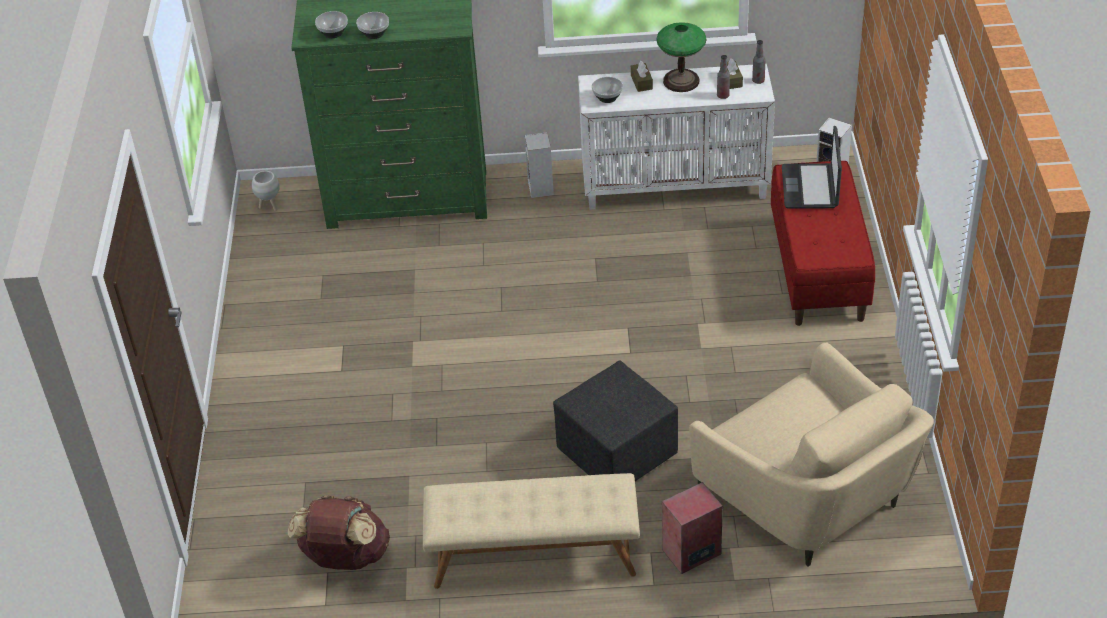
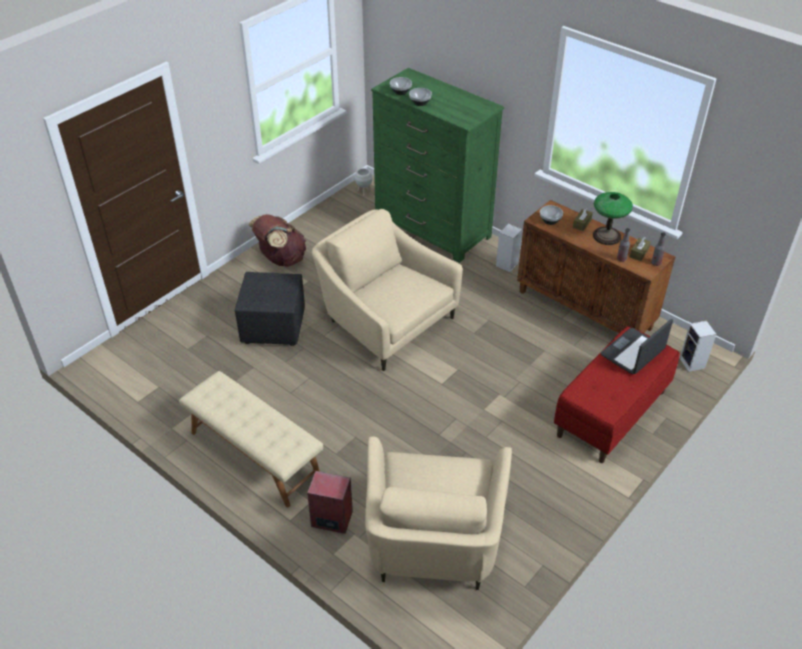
camera: 40 degrees right, 0 degrees up
(345, 558) = (174, 386): brown backpack -> brown backpack (281, 259)
(488, 331) = (385, 321): none -> beige armchair
(617, 456) = (362, 435): black ottoman -> black ottoman (273, 328)
(676, 186) = (585, 310): white cabinet -> brown cabinet

